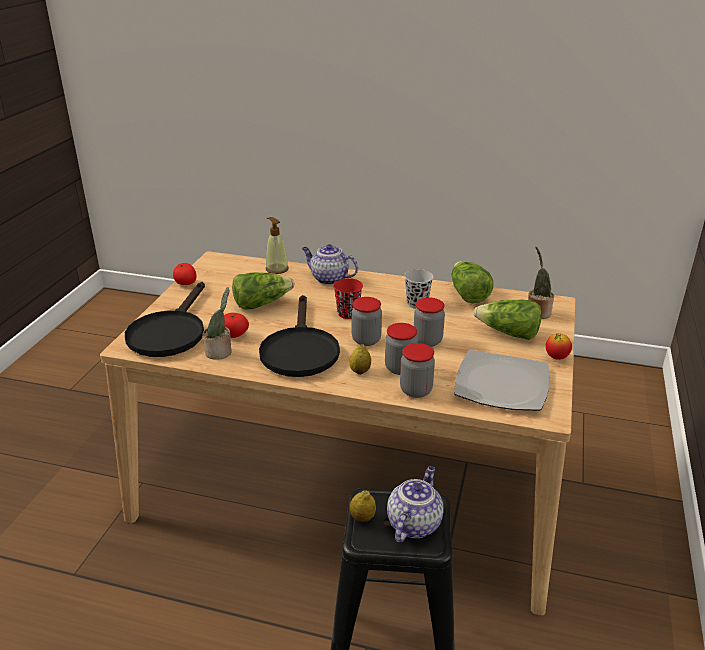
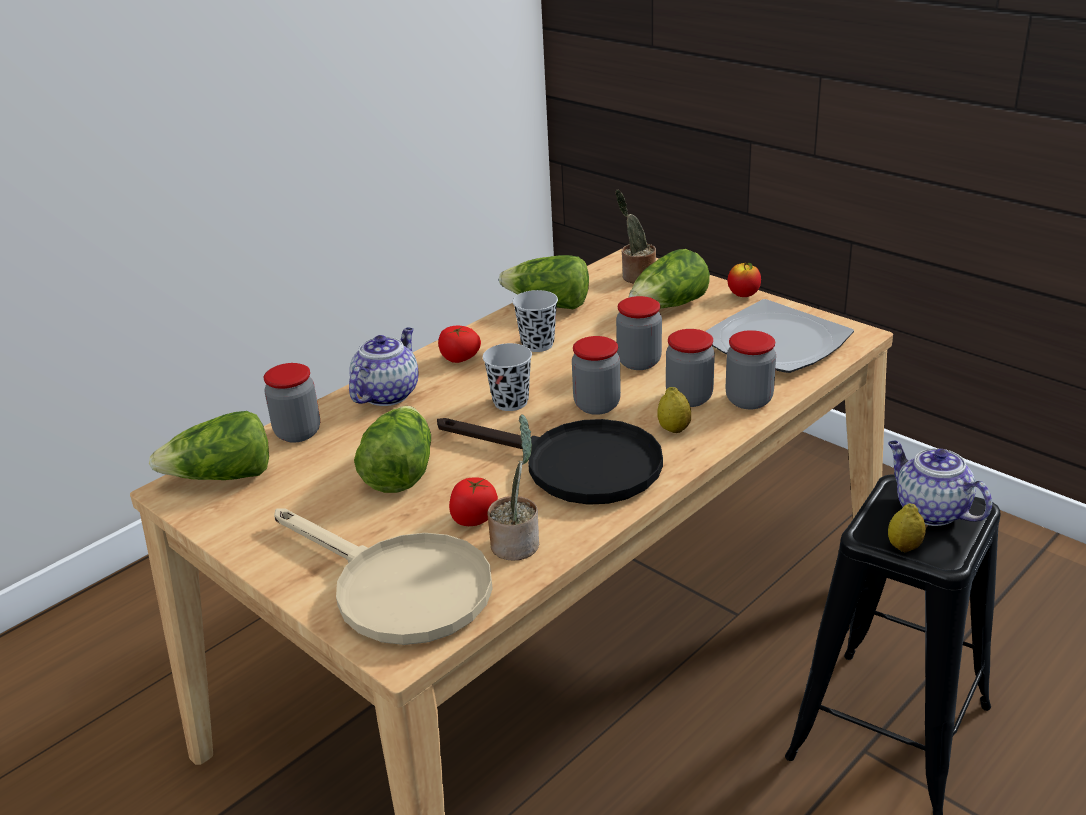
camera: 60 degrees left, 0 degrees up
(170, 332) = (397, 588): black frying pan -> beige frying pan
(186, 283) = (232, 539): tomato -> tomato (460, 359)
(229, 265) = (222, 477): none -> lettuce
(277, 269) = (298, 433): soap dispenser -> jar
(328, 278) = (387, 394): teapot -> teapot turned 150 degrees clockwise
(348, 313) = (510, 402): red cup -> black cup

